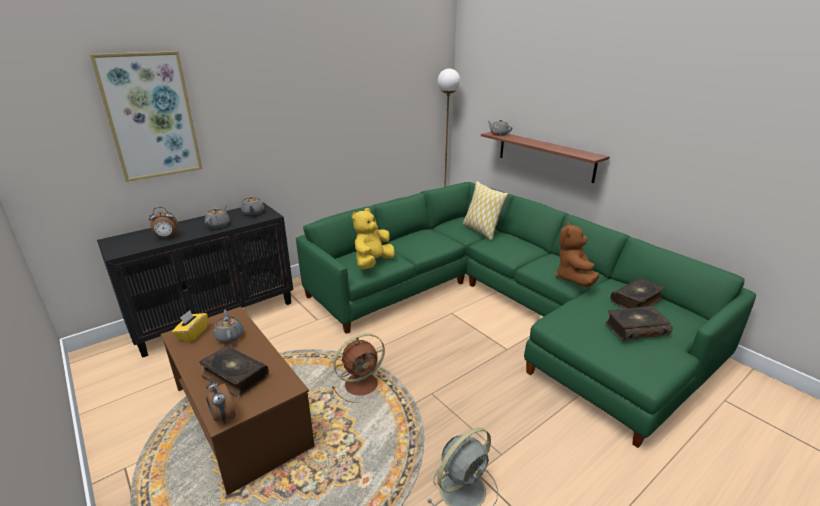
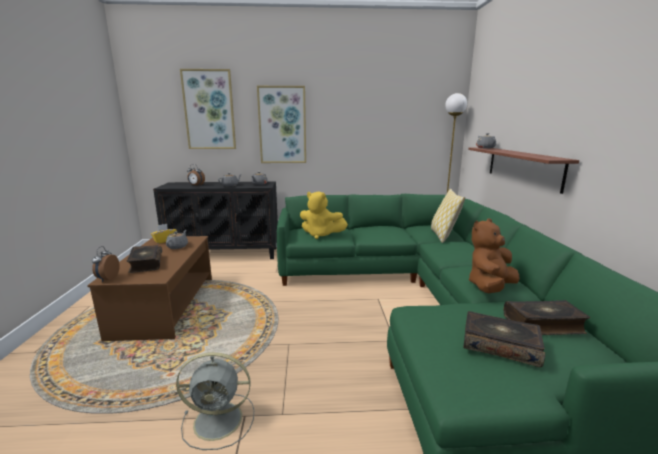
camera: 35 degrees right, 10 degrees down
(263, 126) = (282, 125): none -> picture
(363, 384) = (252, 317): brown fan -> none
(373, 263) = (321, 235): yellow plush toy -> yellow plush toy turned 135 degrees counterclockwise

